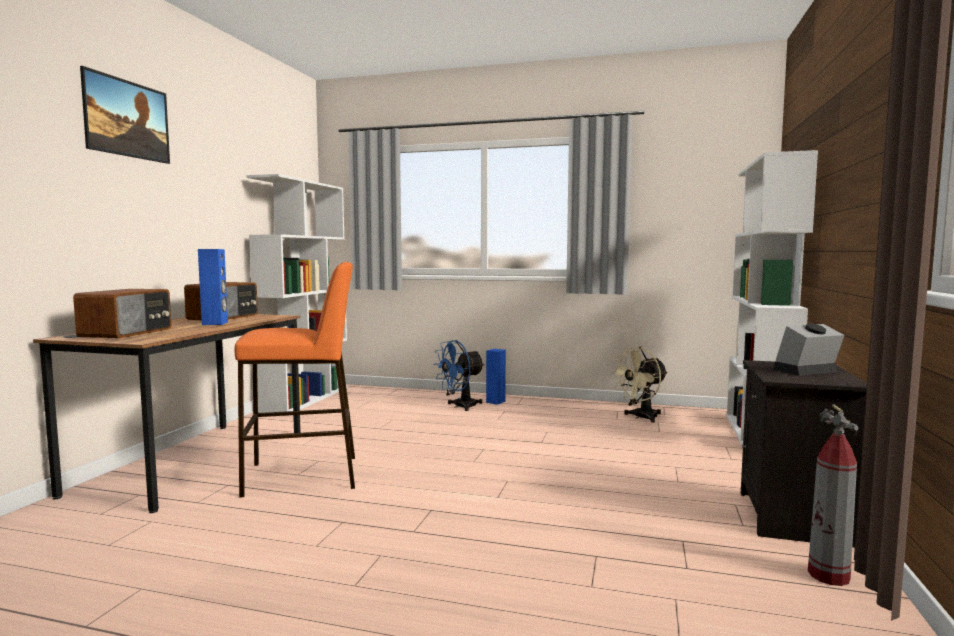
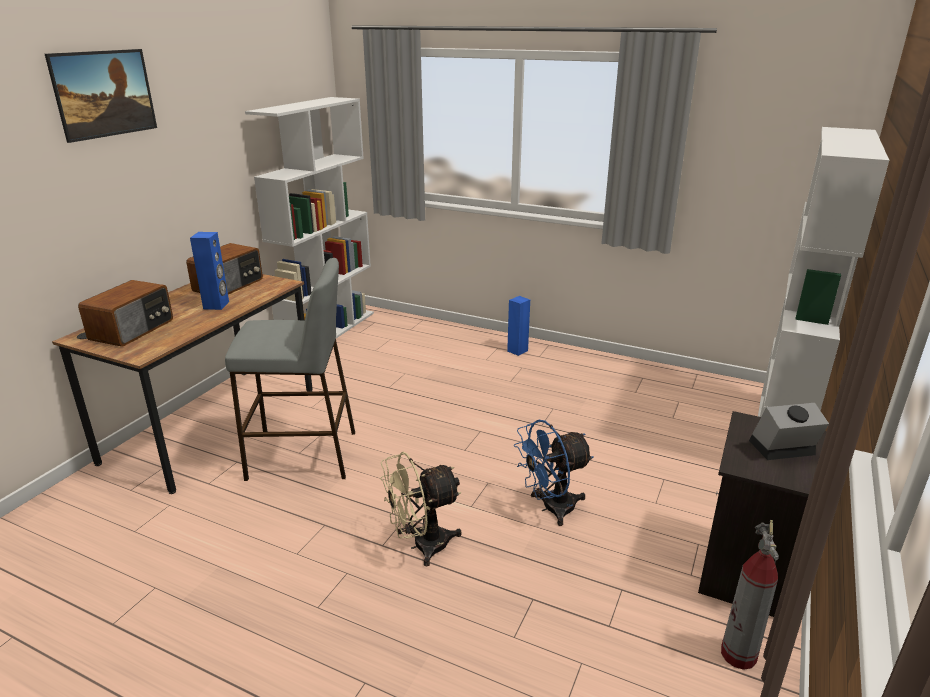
camera: 10 degrees right, 20 degrees up
(303, 475) = (303, 455): orange stool -> grey stool
(460, 406) = (478, 356): blue fan -> blue fan (550, 508)
(641, 417) = (663, 391): beige fan -> beige fan (421, 546)

